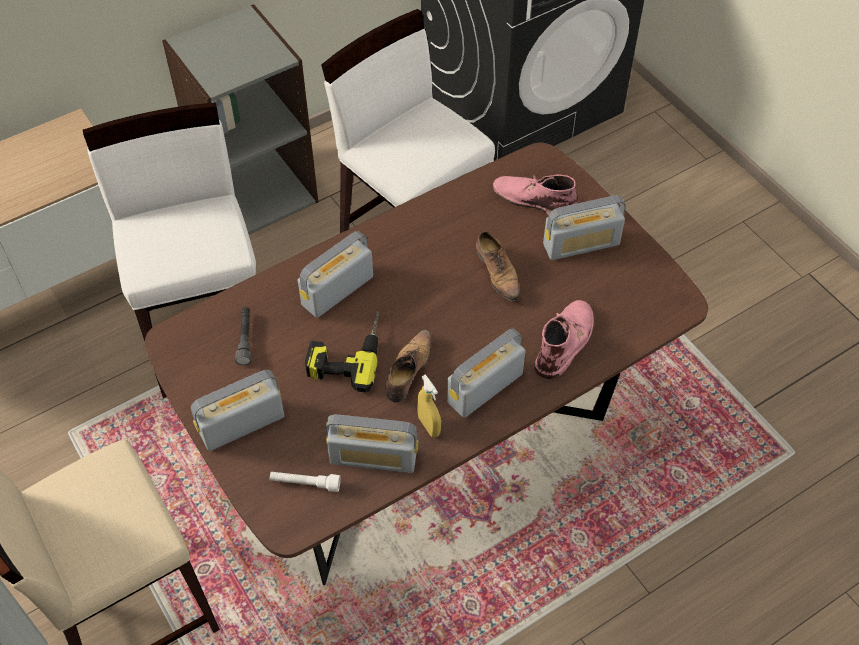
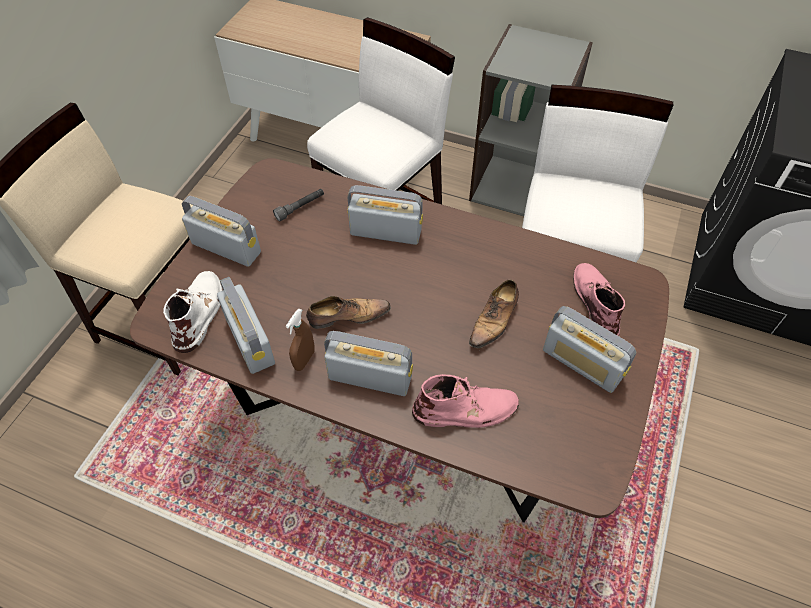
camera: 55 degrees right, 0 degrees up
(305, 483) = (199, 312): white flashlight -> white boot
(346, 351) = (335, 268): power drill -> none
(429, 426) = (304, 360): yellow spray bottle -> brown spray bottle

